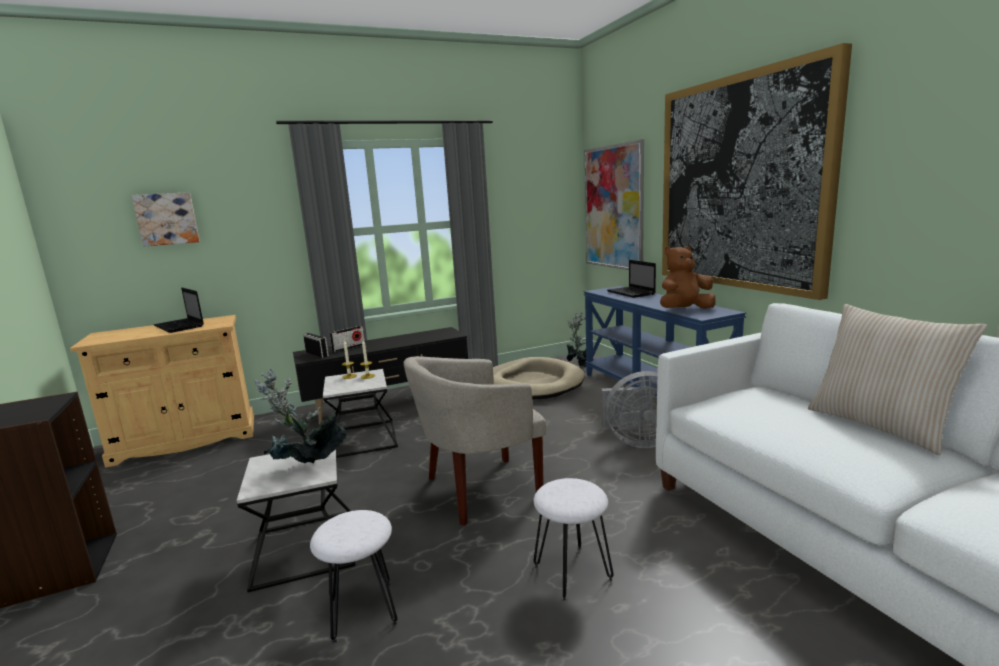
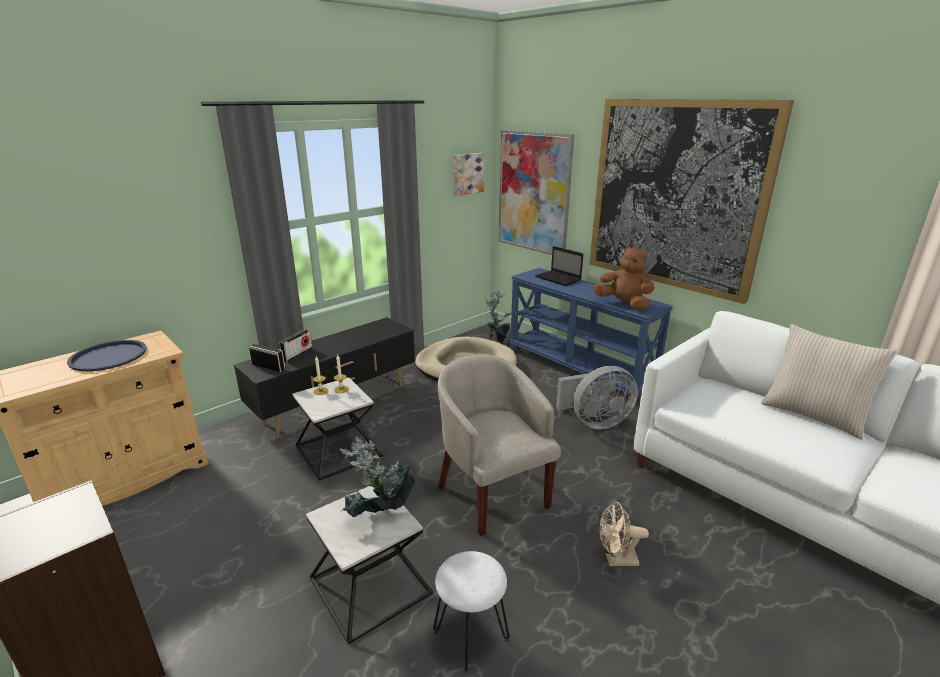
camera: 20 degrees left, 10 degrees up
(167, 219) = (68, 225): picture -> picture (467, 173)
(180, 326) = (108, 356): laptop -> blue tray
(479, 489) = (492, 492): beige armchair -> beige armchair turned 105 degrees clockwise
(573, 572) = (616, 560): white stool -> beige fan
(684, 310) = (623, 304): brown plush toy -> brown plush toy turned 75 degrees clockwise

